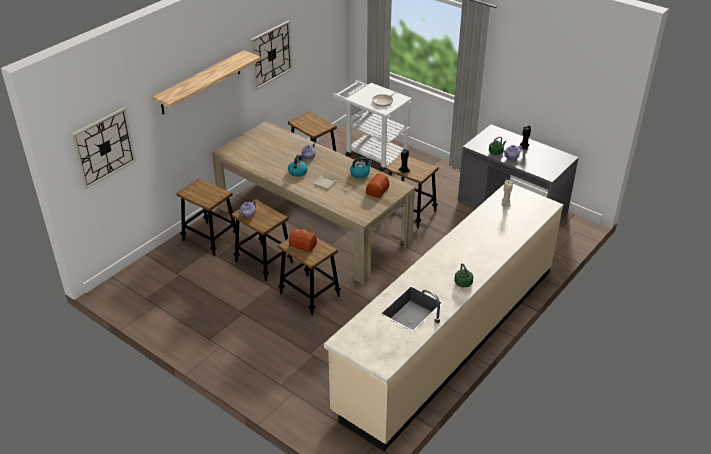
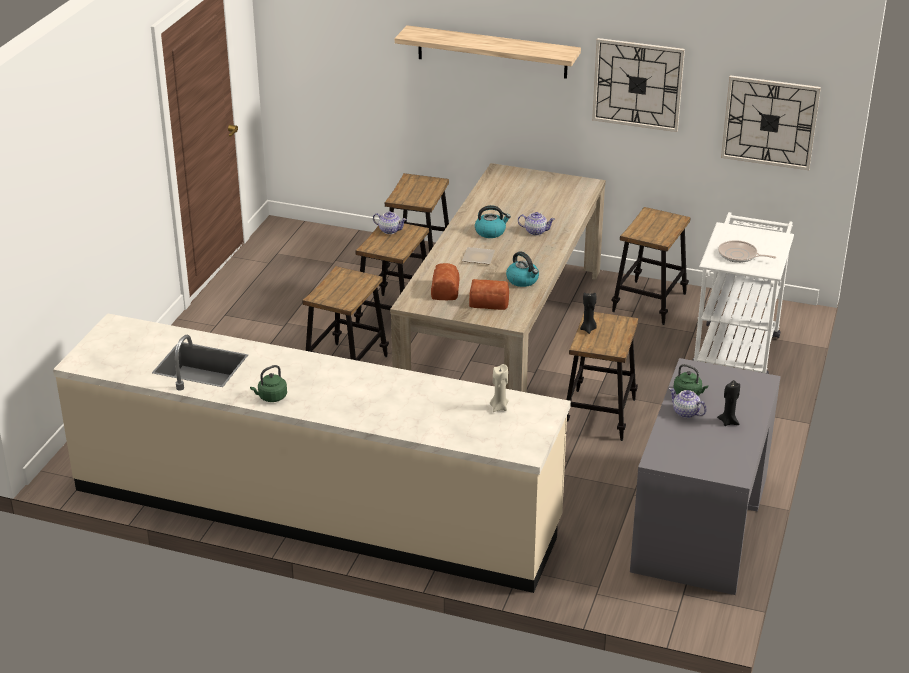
camera: 70 degrees right, 5 degrees down
(104, 147) = (324, 49): wall clock -> wall clock (770, 122)
(303, 245) = (345, 284): bread -> bread (444, 291)

